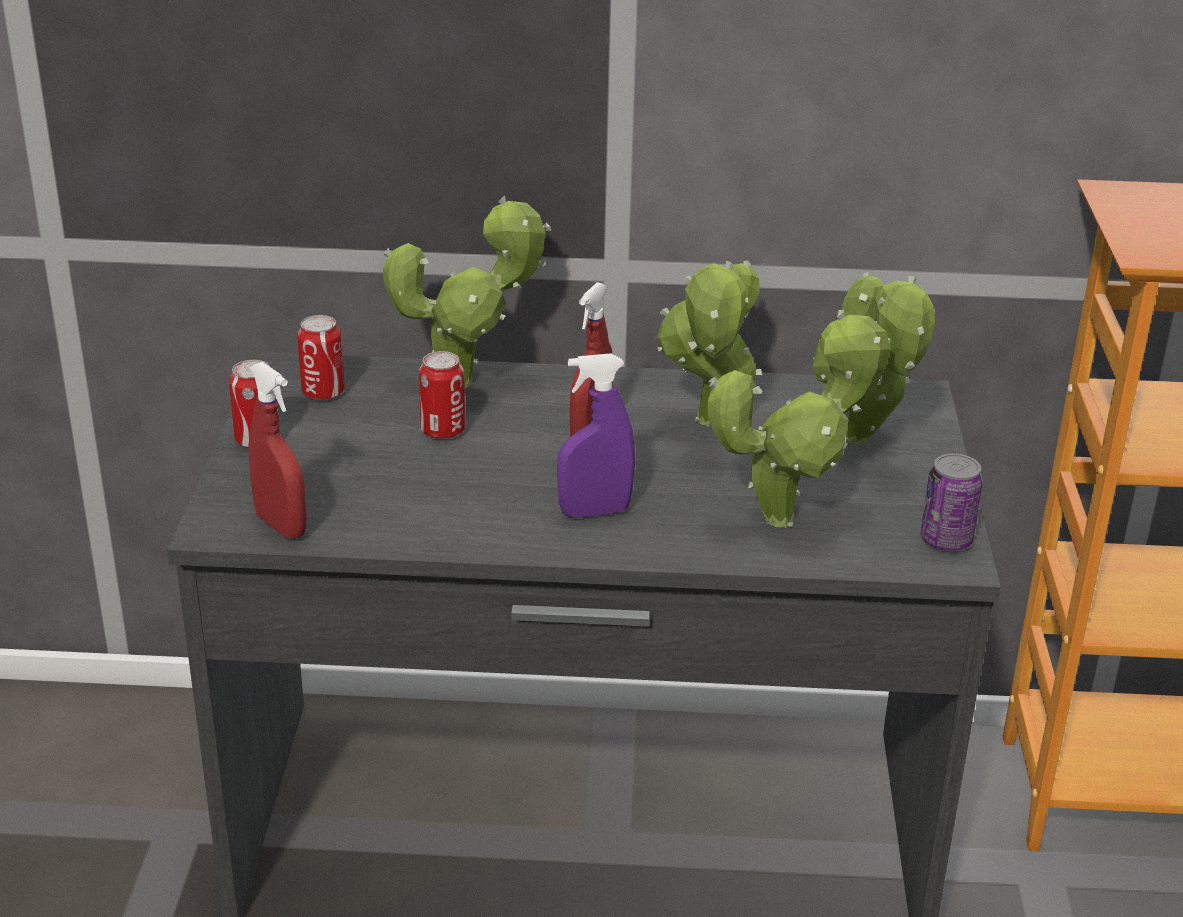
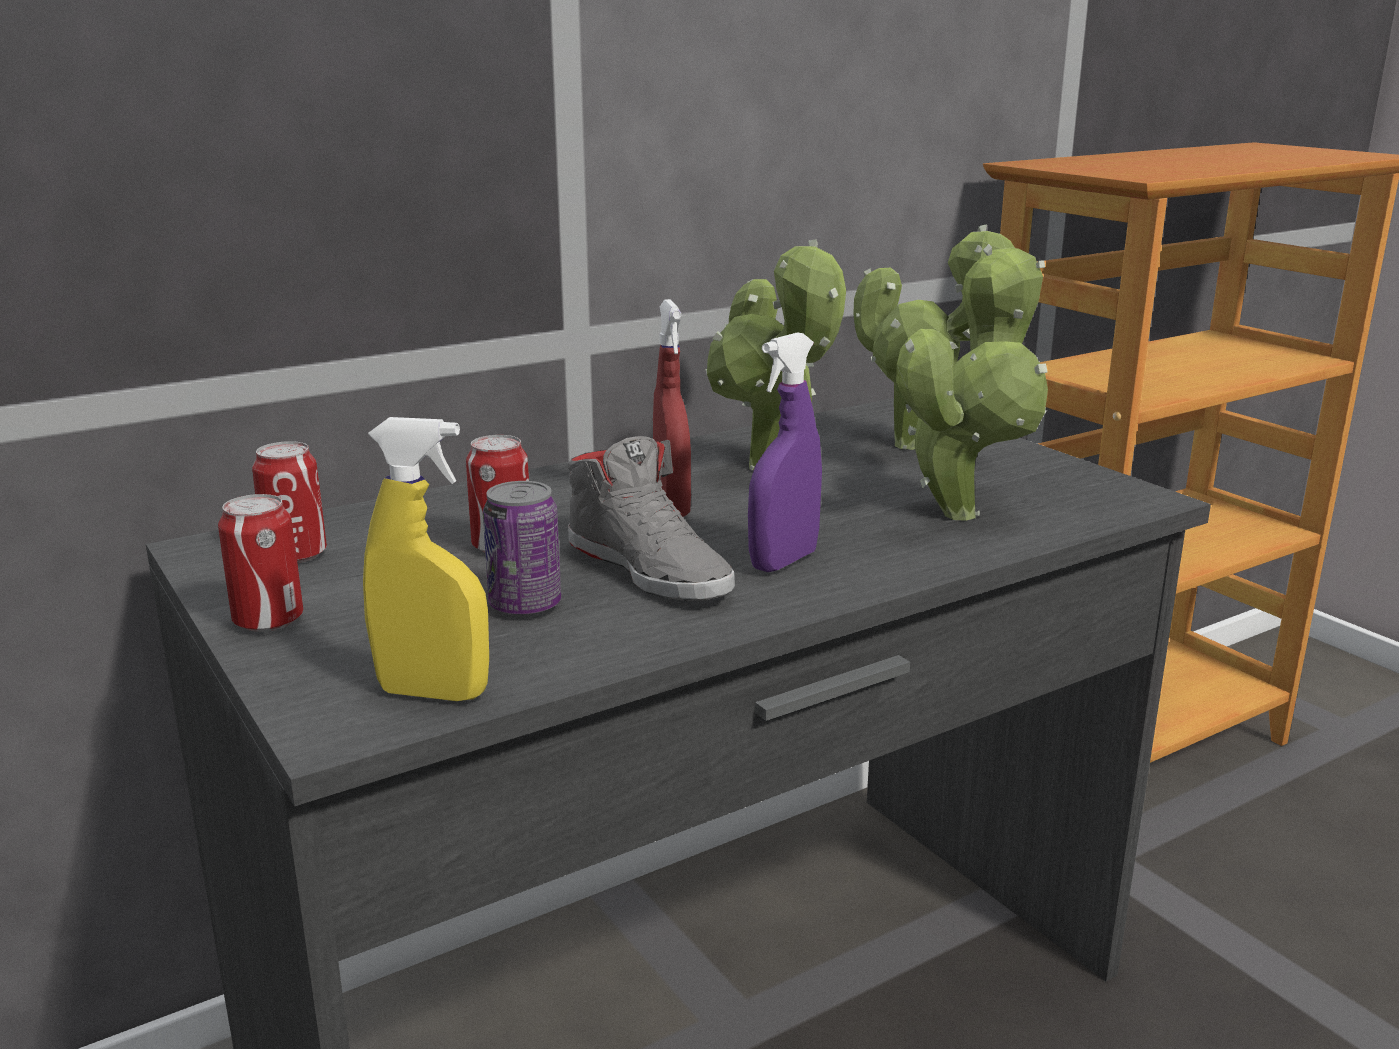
camera: 35 degrees left, 10 degrees down
(281, 526) = (433, 693): red spray bottle -> yellow spray bottle
(468, 382) = (465, 502): potted plant -> none
(506, 484) = (650, 568): none -> grey shoe
(946, 540) = (1111, 487): can -> can (525, 605)

